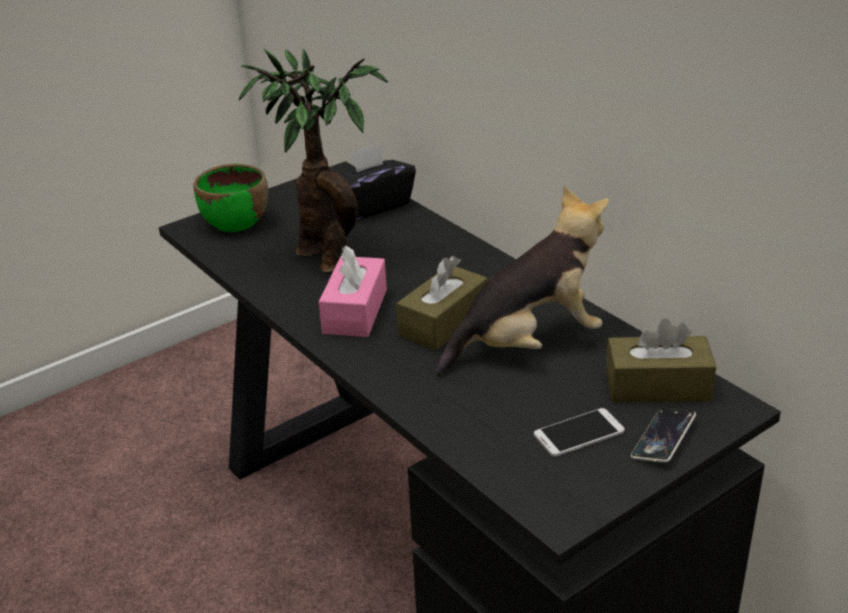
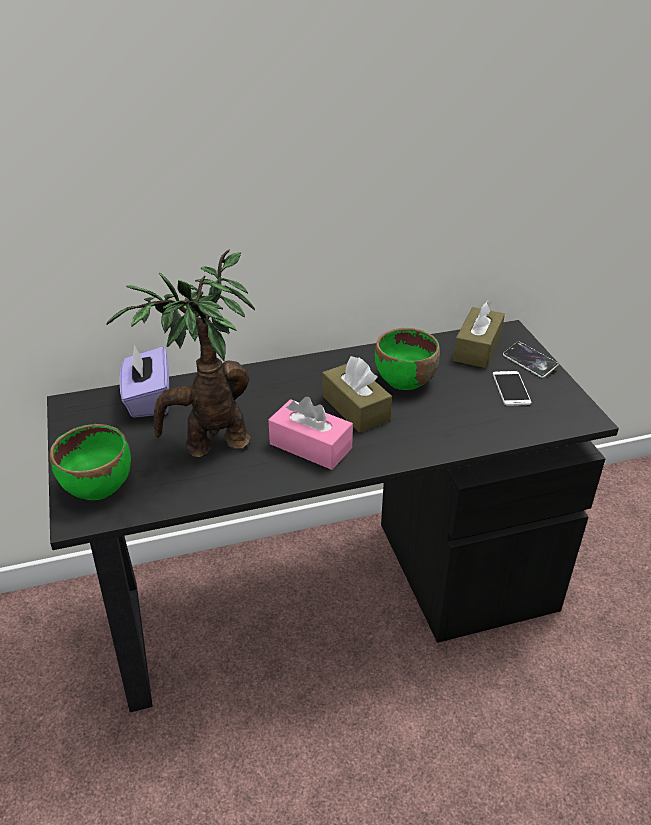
camera: 70 degrees left, 5 degrees up
(373, 205) = (148, 399): black tissue box -> purple tissue box
(528, 343) = (405, 380): plush toy -> green bowl

